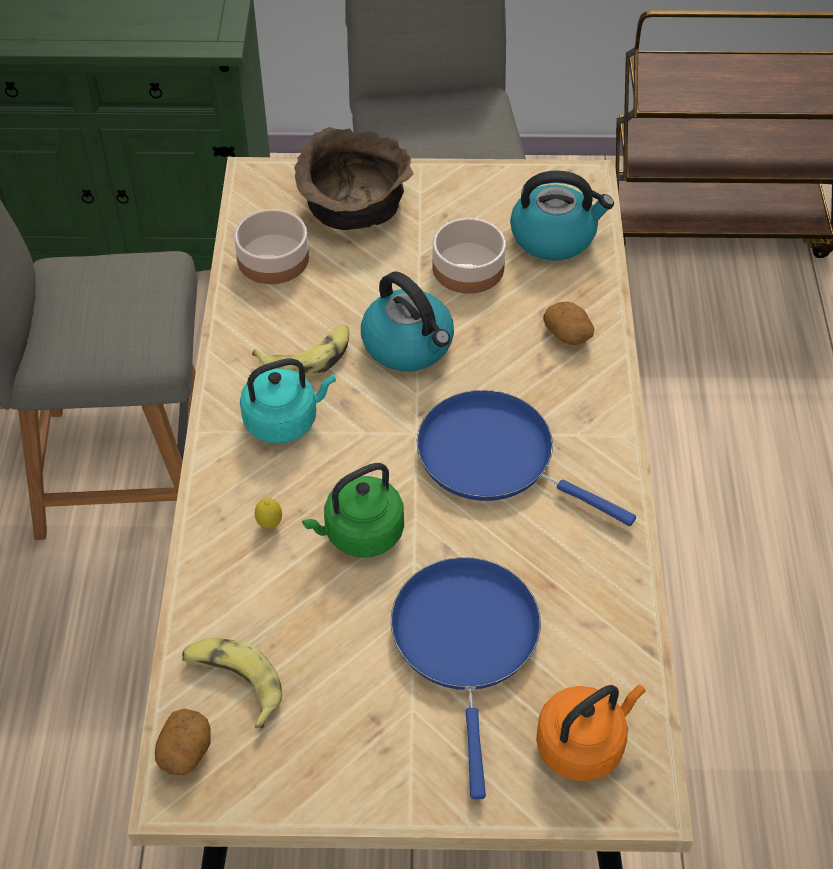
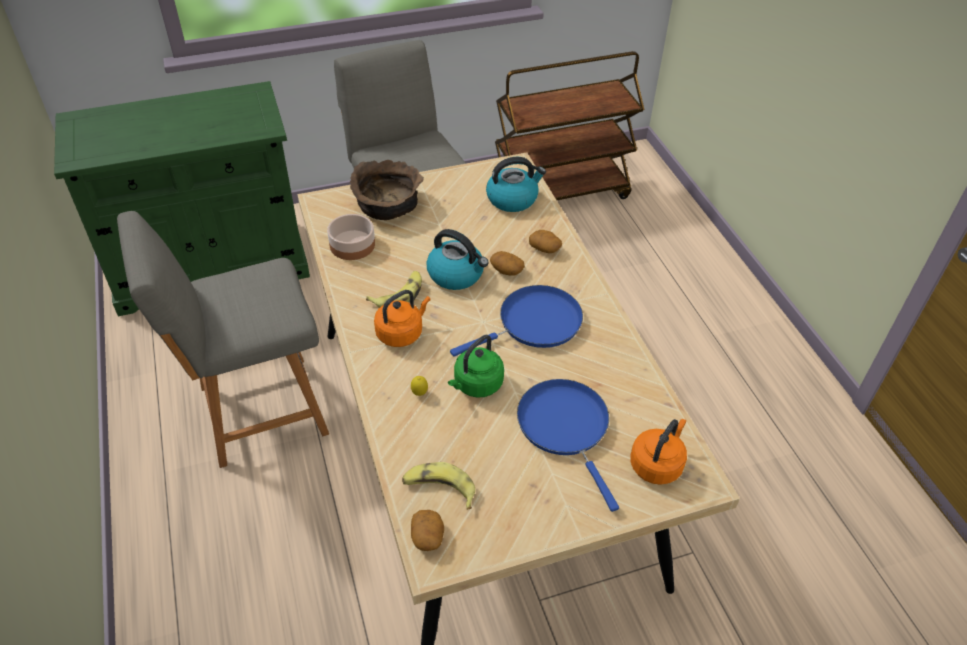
camera: 20 degrees left, 5 degrees down
(285, 420) = (401, 333): turquoise kettle -> orange kettle
(468, 267) = (471, 225): bowl -> none
(490, 356) = (506, 270): none -> potato
(494, 457) = (534, 323): blue frying pan -> blue frying pan turned 135 degrees clockwise

